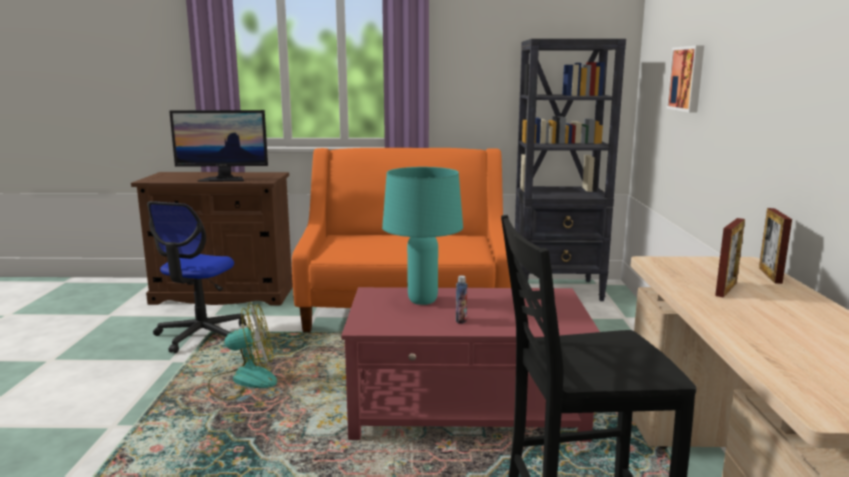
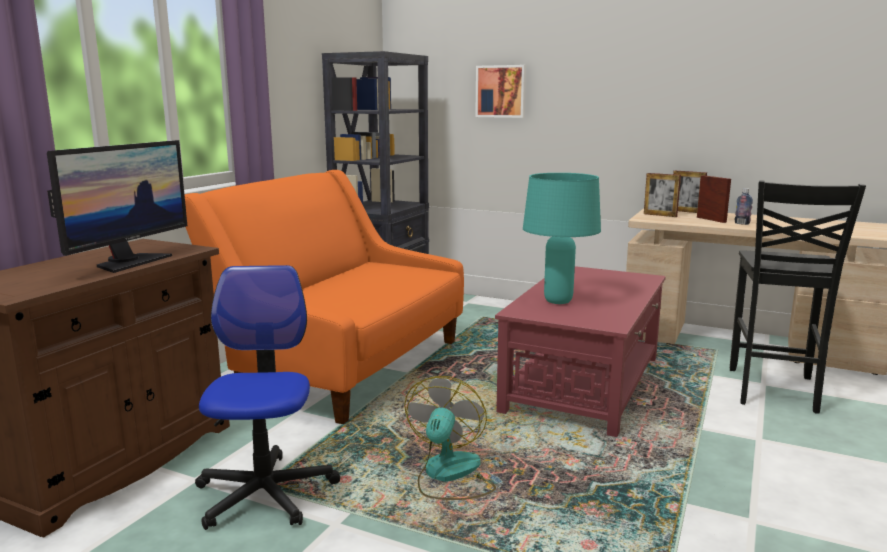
camera: 65 degrees left, 0 degrees up
(201, 335) = (265, 493): office chair -> office chair turned 135 degrees counterclockwise
(461, 320) = (614, 298): bottle -> bottle (742, 223)
(702, 265) = (660, 215): none -> picture frame

